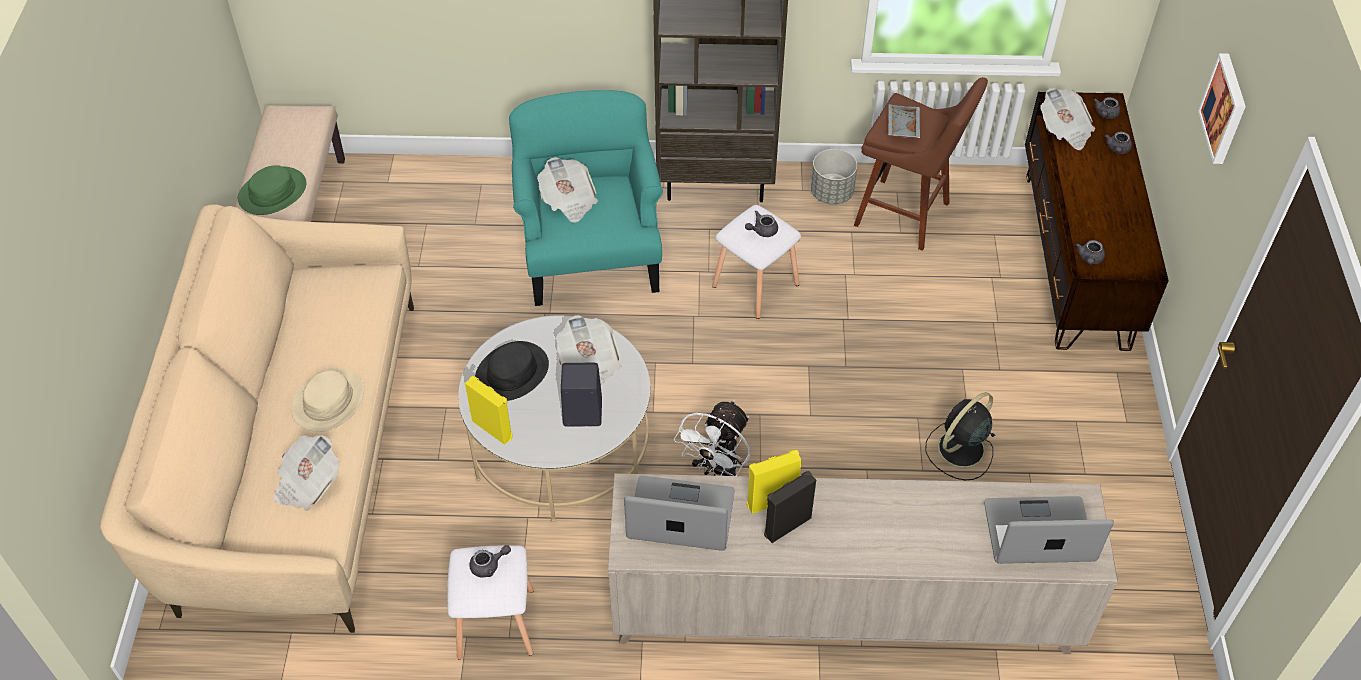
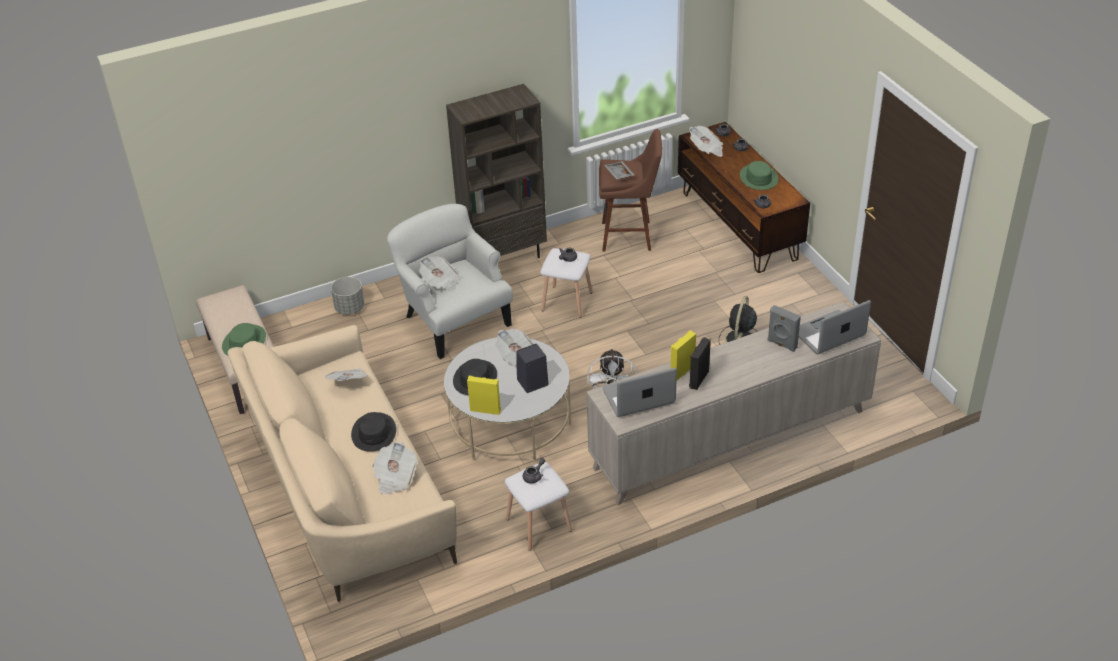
camera: 25 degrees left, 10 degrees down
(328, 401) = (374, 433): beige hat -> black hat
(351, 309) = (349, 383): none -> newspaper
(590, 253) = (454, 320): turquoise armchair -> white armchair
(832, 193) = (578, 239): grey planter -> grey planter (350, 308)
(952, 520) = (781, 344): none -> grey speaker
(1113, 207) = (758, 178): none -> green hat
(1225, 108) = (812, 89): picture -> none

